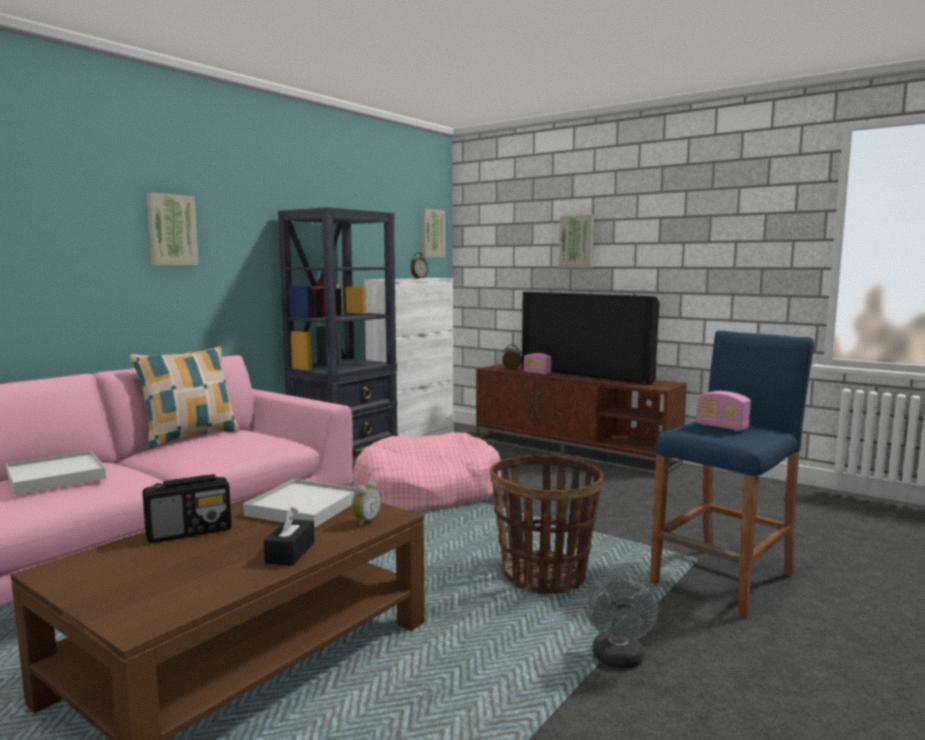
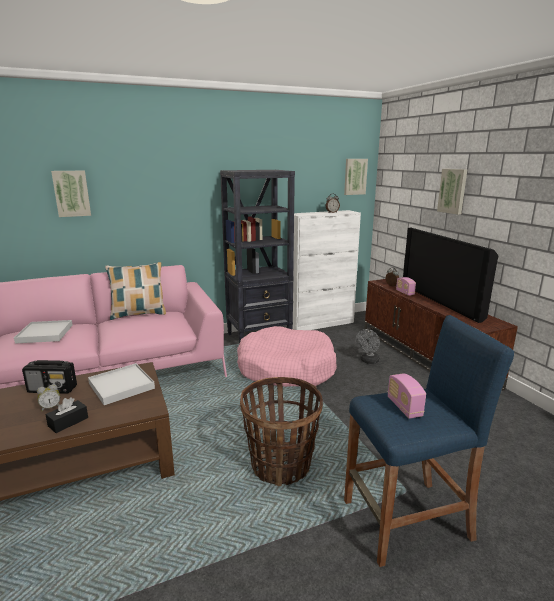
camera: 30 degrees right, 10 degrees up
(171, 230) = (145, 187): picture -> picture (71, 193)
(365, 521) = (132, 409): alarm clock -> alarm clock (51, 407)
(619, 661) = (248, 560): grey fan -> grey fan (368, 361)

